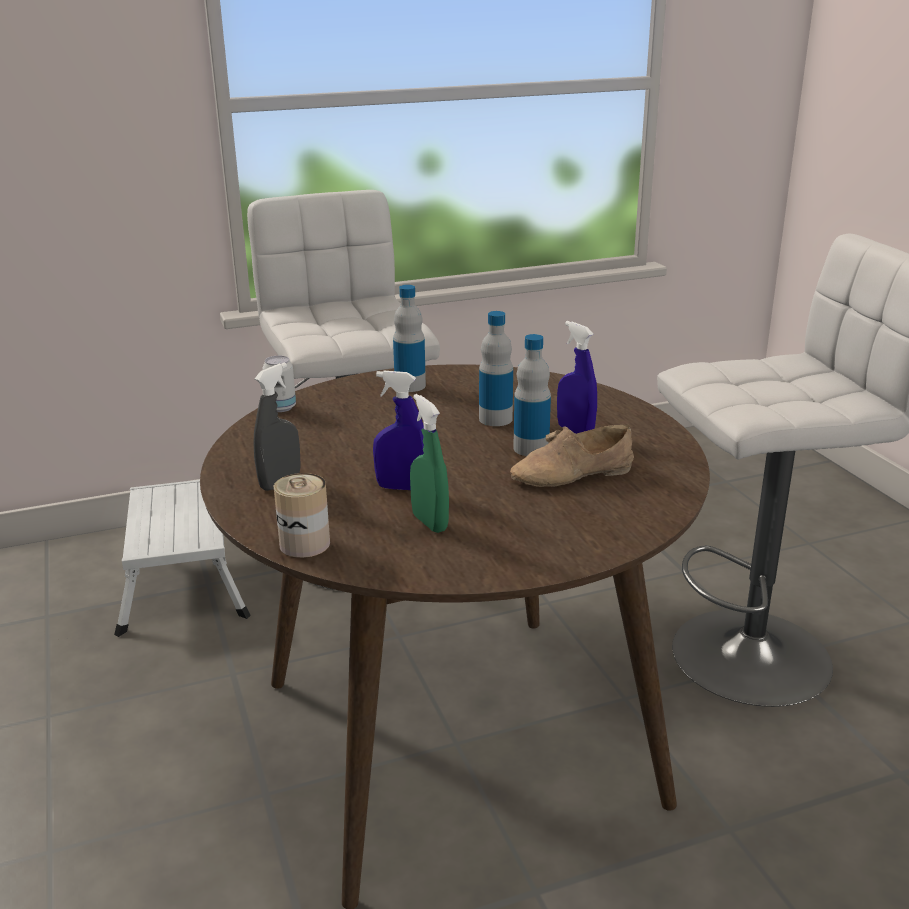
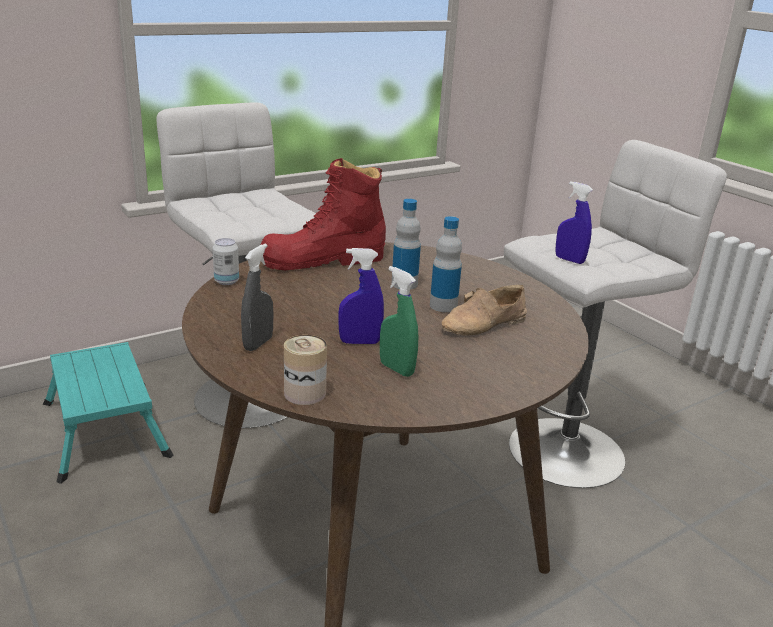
camera: 15 degrees left, 0 degrees up
(184, 577) = (105, 428): white step ladder -> turquoise step ladder
(410, 386) = (323, 260): bottle -> red boot
(575, 431) = (469, 291): blue spray bottle -> blue spray bottle (569, 260)

